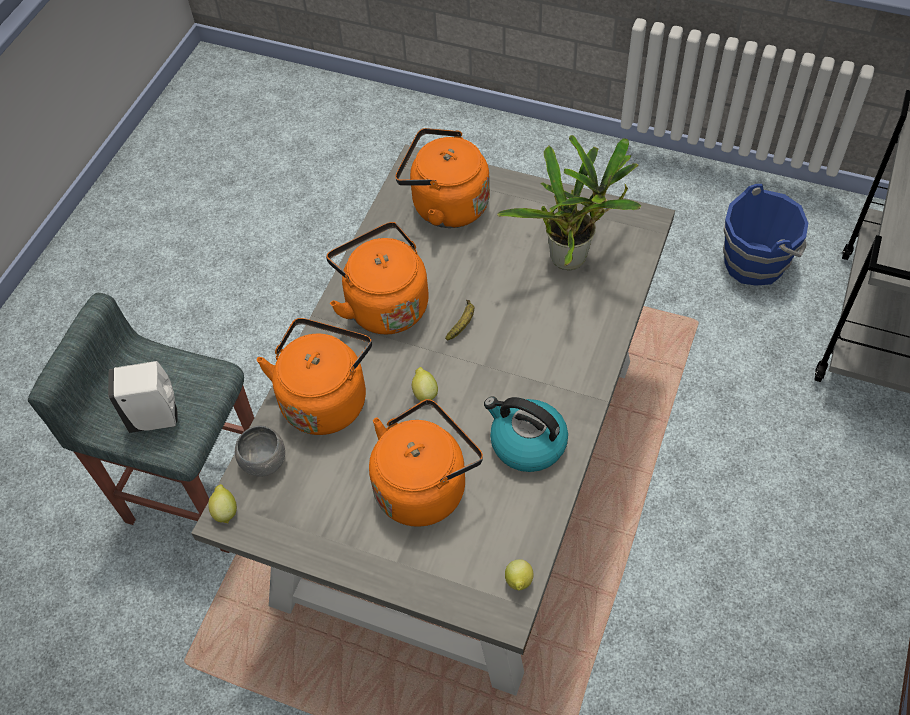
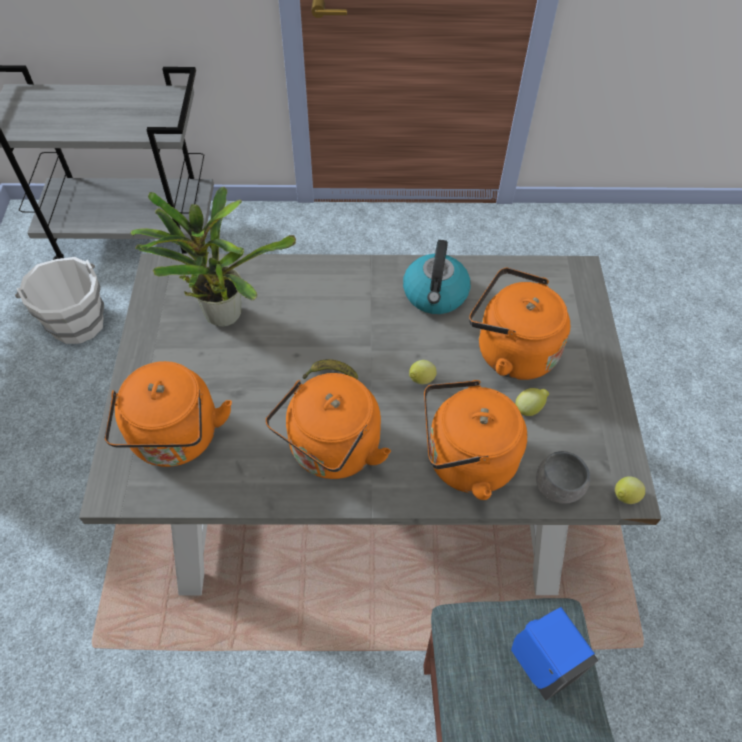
camera: 115 degrees left, 0 degrees up
(157, 418) = (540, 662): white soap dispenser -> blue soap dispenser
(518, 582) = (553, 269): lemon -> lemon (529, 408)
(756, 263) = (77, 321): blue bucket -> white bucket

